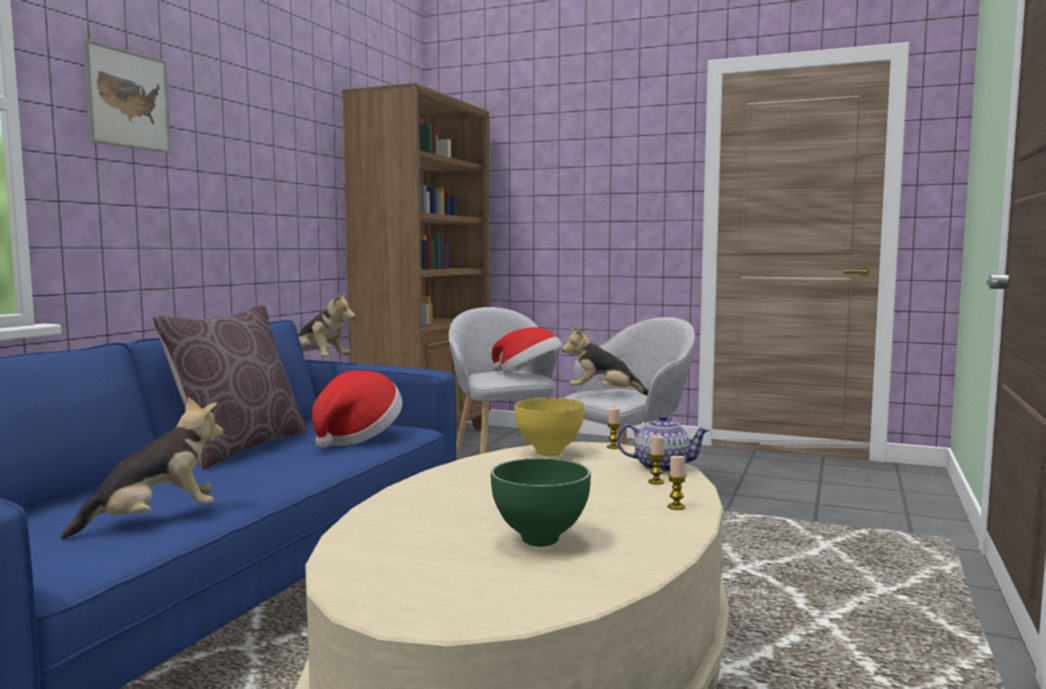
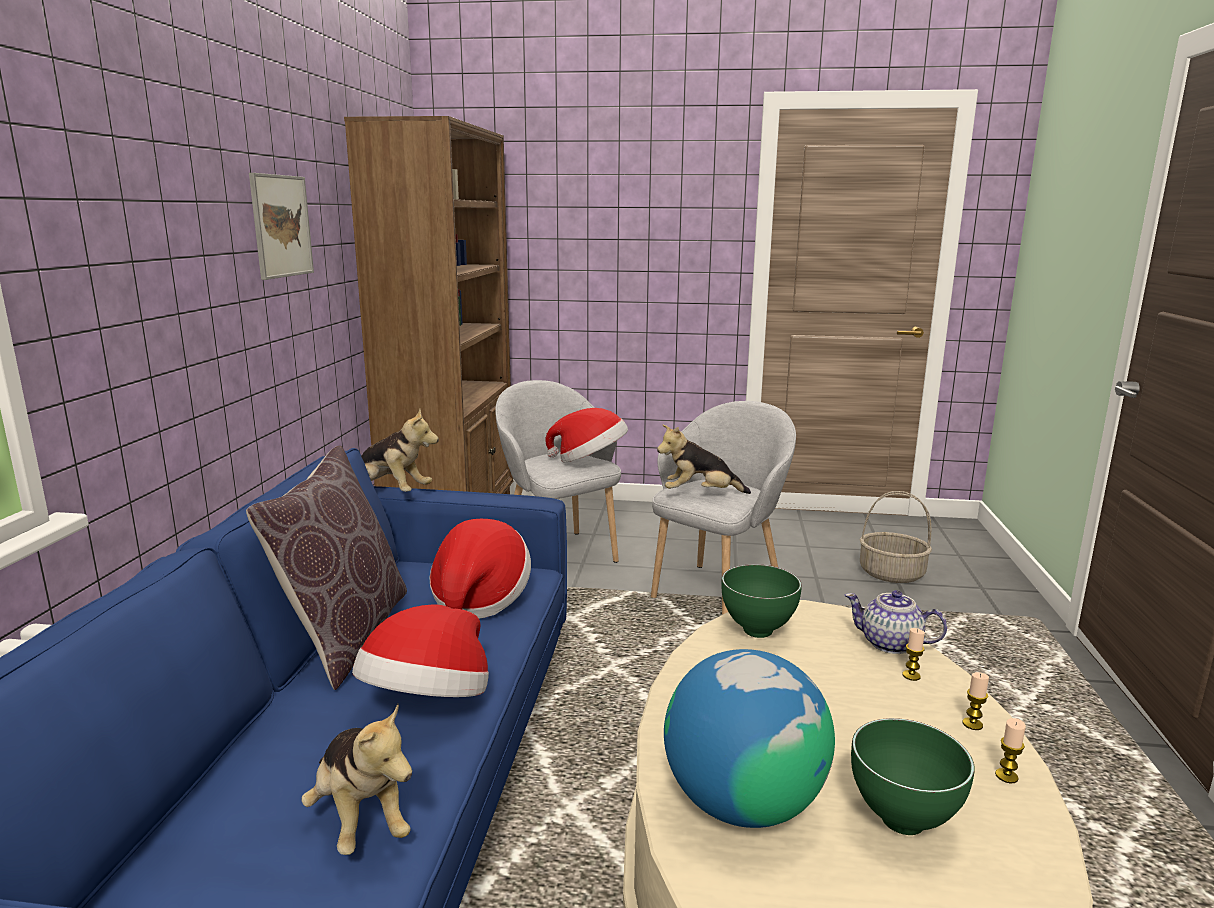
camera: 15 degrees left, 10 degrees up
(127, 99) = (117, 172): picture -> picture (281, 226)
(155, 521) = (360, 819): plush toy -> plush toy turned 105 degrees clockwise
(260, 478) = (428, 703): none -> hat
(421, 522) = (743, 803): none -> globe
(550, 454) = (759, 632): yellow bowl -> green bowl
(613, 447) = (811, 609): candle -> candle (1006, 776)
(661, 467) = (891, 644): teapot -> teapot turned 150 degrees counterclockwise
(816, 497) = (892, 574): none -> basket

